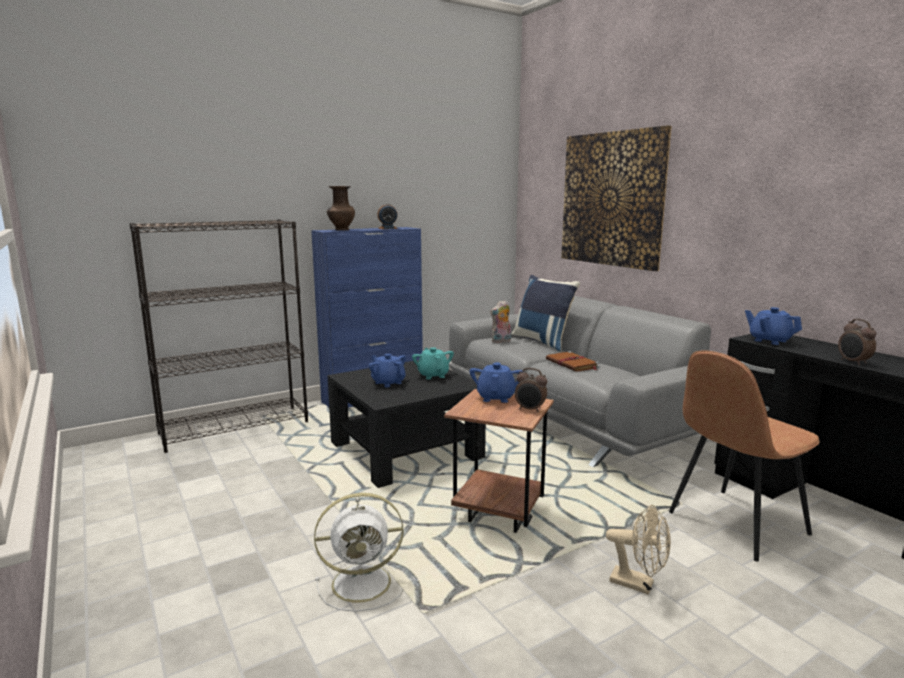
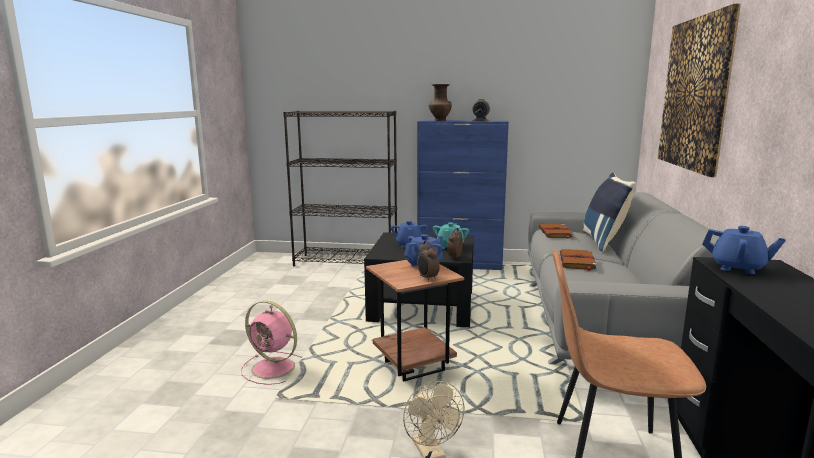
camera: 40 degrees right, 0 degrees up
(364, 582) = (275, 368): white fan -> pink fan
(501, 341) = (555, 233): plush toy -> brown book
(769, 341) = (738, 268): blue teapot -> blue teapot turned 120 degrees clockwise
(853, 362) = (777, 307): alarm clock -> alarm clock (454, 257)

